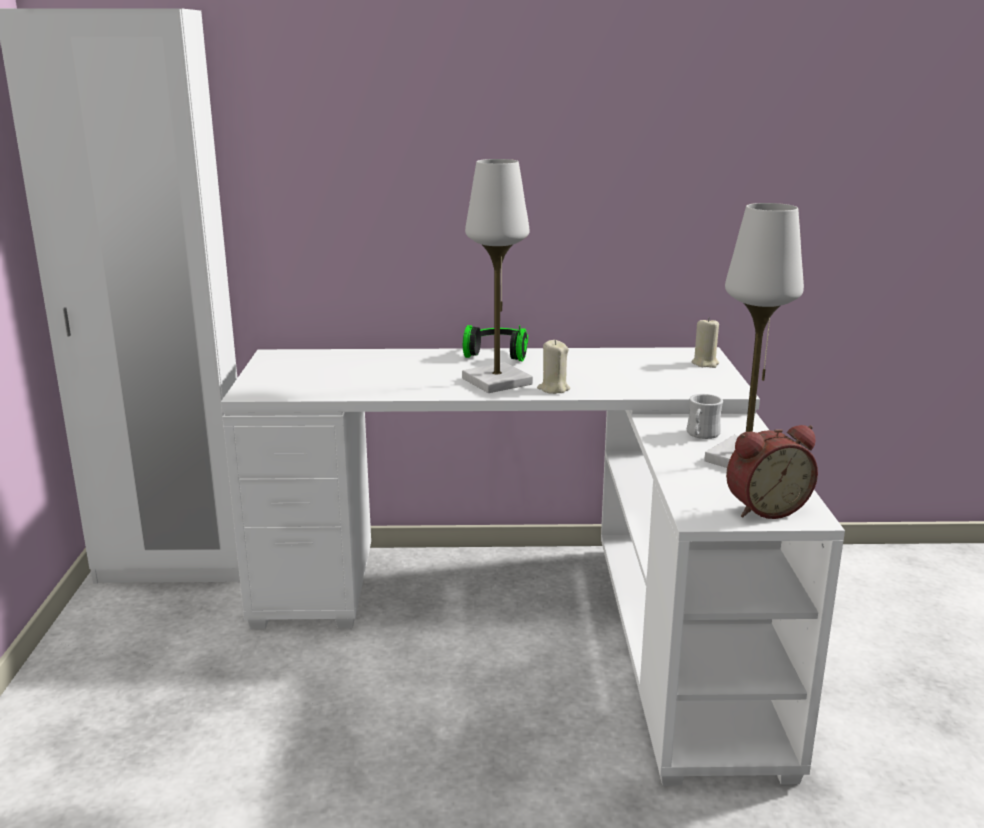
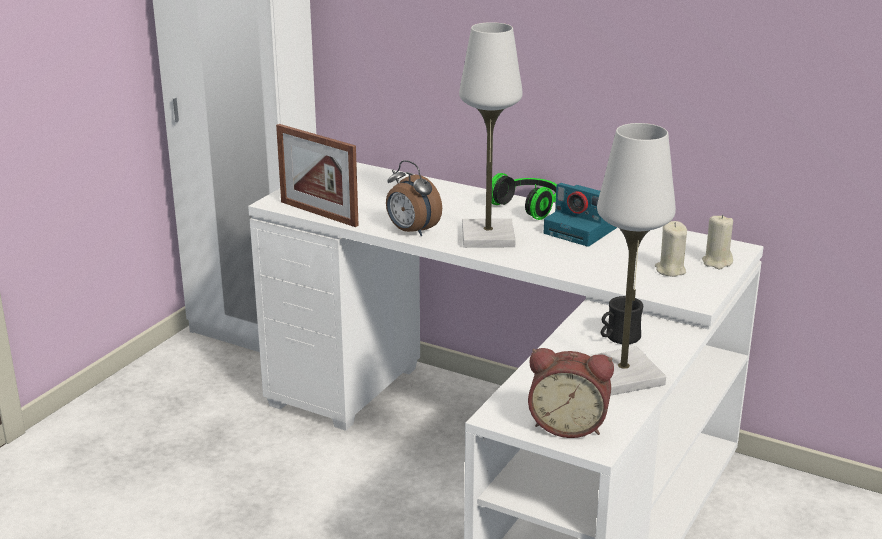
camera: 30 degrees right, 5 degrees up
(307, 394) = (318, 213): none -> picture frame
(421, 391) = (411, 231): none -> alarm clock
(553, 389) = (527, 257): beige candle -> beige candle (670, 270)
(569, 362) = (582, 230): none -> camera
(701, 435) = (618, 338): white mug -> black mug

